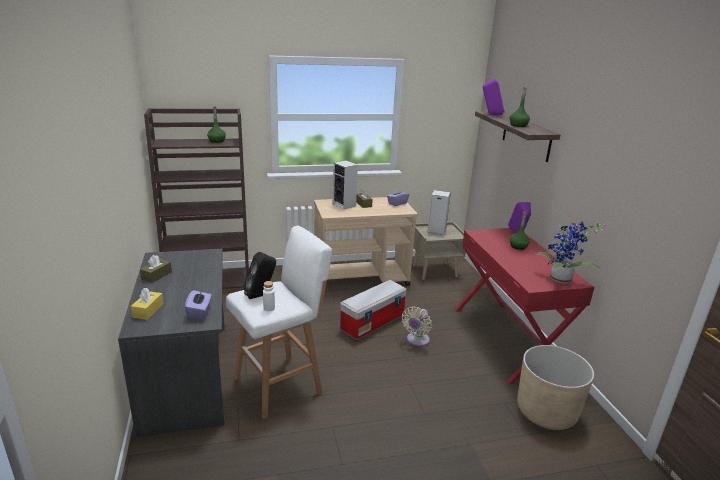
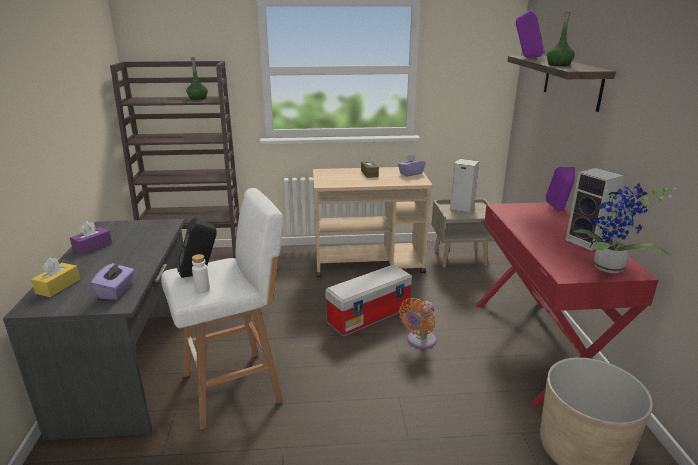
camera: 10 degrees right, 0 degrees up
(156, 275) = (92, 246): brown tissue box -> purple tissue box
(345, 205) = (346, 175): speaker -> speaker (588, 242)
(416, 341) = (419, 341): beige fan -> orange fan
(518, 246) = (555, 224): green bottle -> none

